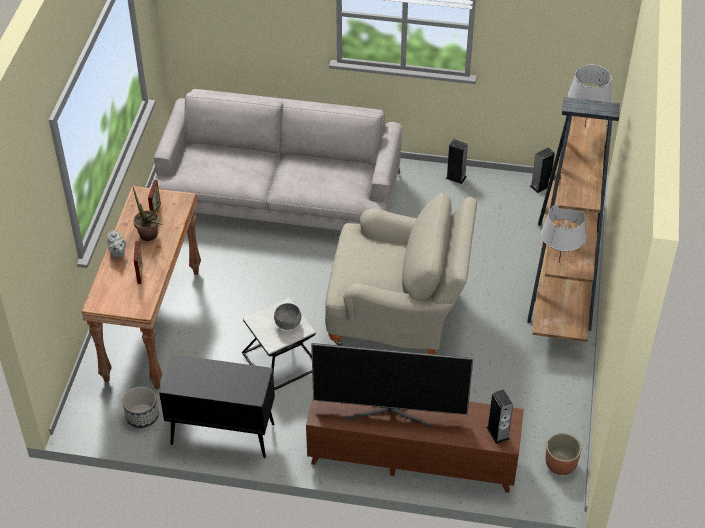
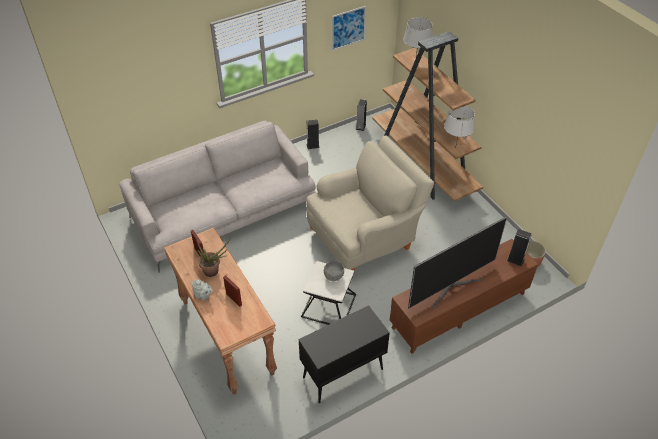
camera: 40 degrees left, 0 degrees up
(142, 416) = (282, 398): planter -> none
(542, 41) = (348, 28): none -> picture

